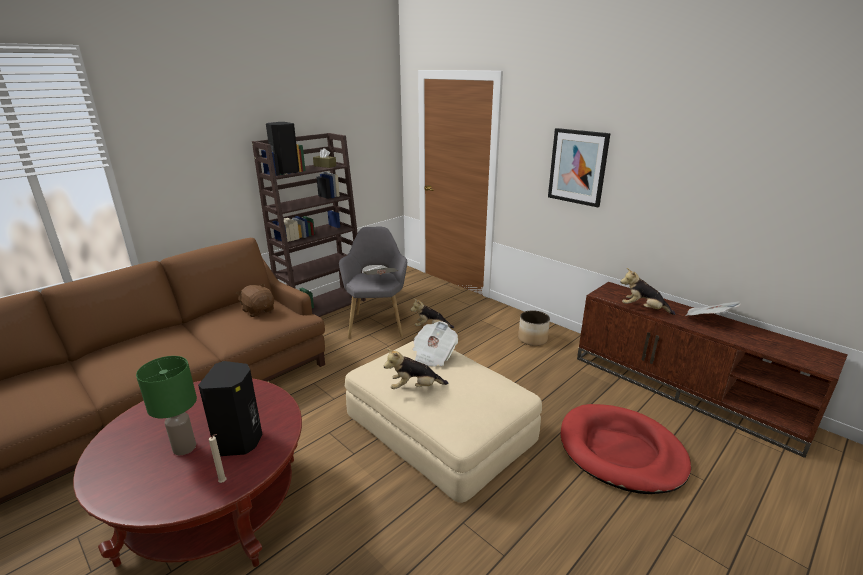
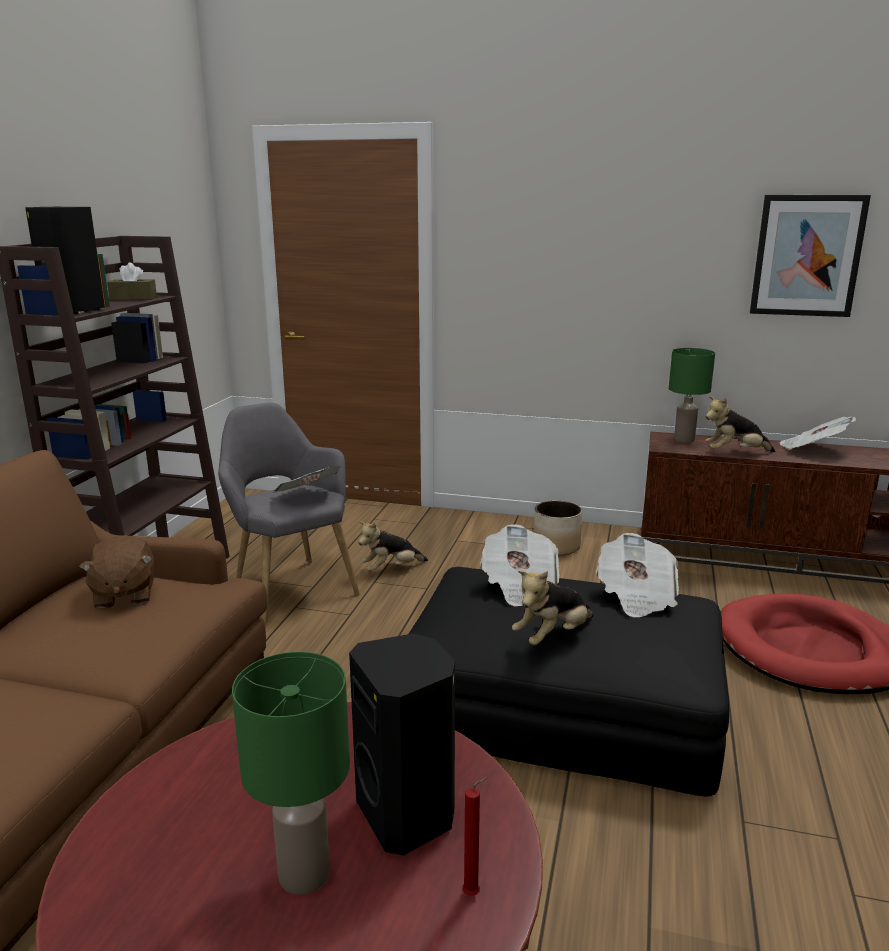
camera: 30 degrees left, 5 degrees down
(224, 482) = (473, 894): beige candle -> red candle
(258, 310) = (124, 595): brown plush toy -> brown plush toy turned 120 degrees counterclockwise
(440, 425) = (562, 702): beige ottoman -> black ottoman
(485, 381) = (636, 596): none -> newspaper
(578, 167) = (583, 265): picture -> picture (807, 256)
(622, 292) = (684, 440): none -> green table lamp

